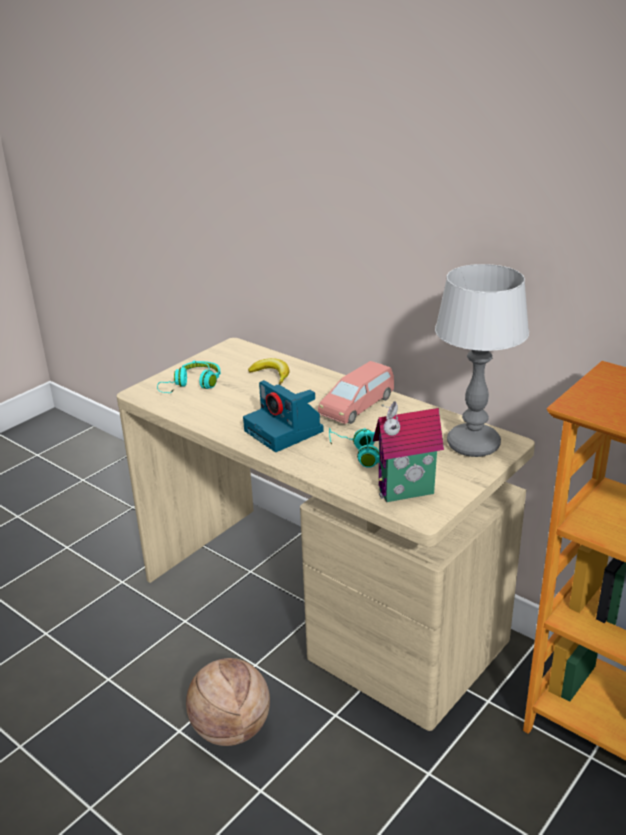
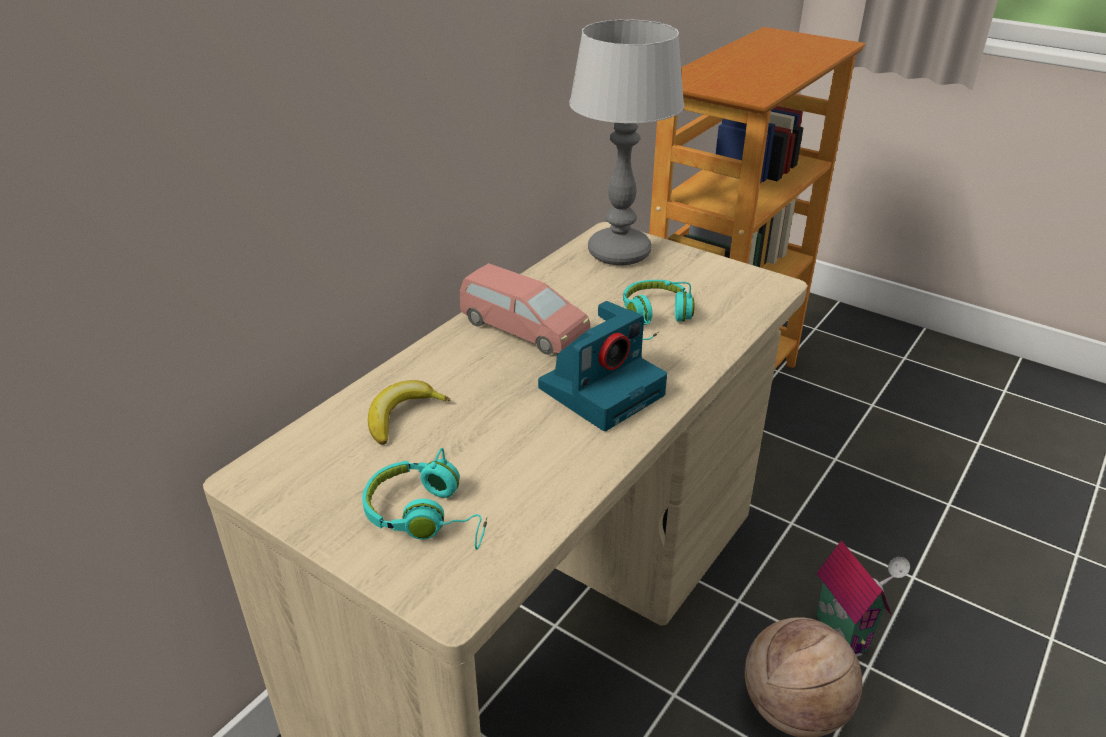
camera: 95 degrees left, 5 degrees up
(407, 494) = (736, 294): toy house -> toy house (845, 632)

